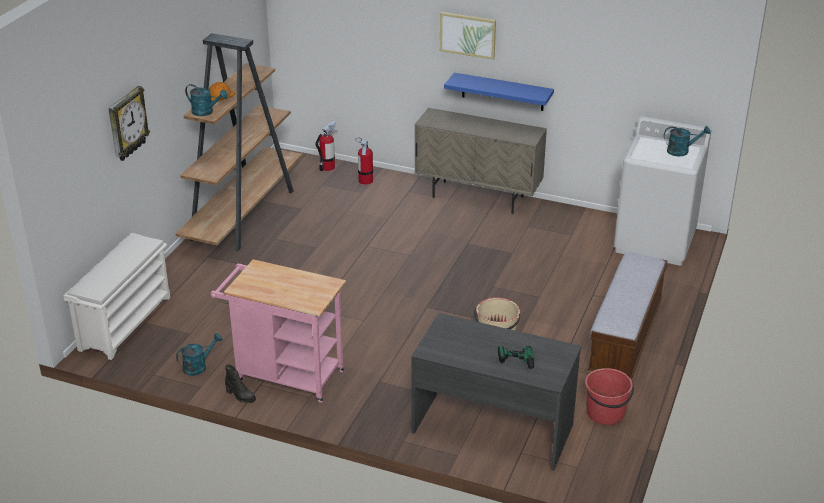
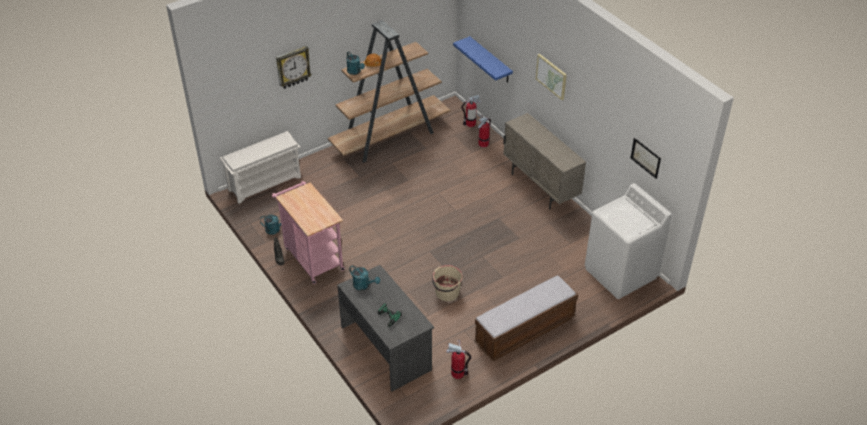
camera: 35 degrees right, 10 degrees up
(502, 92) = (566, 124): blue shelf -> blue shelf (490, 60)
(606, 413) = (458, 373): red bucket -> fire extinguisher
(653, 74) = (645, 158): none -> picture
(682, 151) = (638, 222): turquoise watering can -> turquoise watering can (364, 285)

